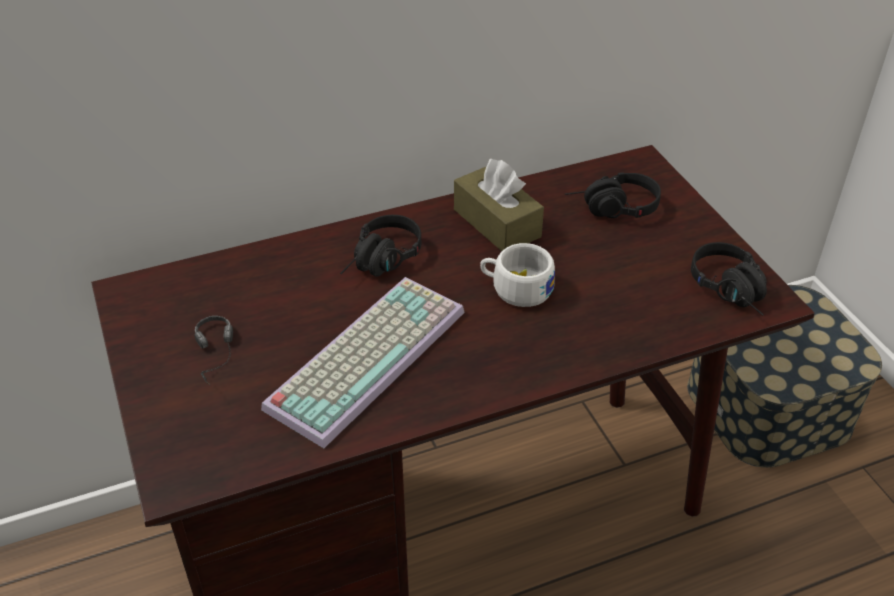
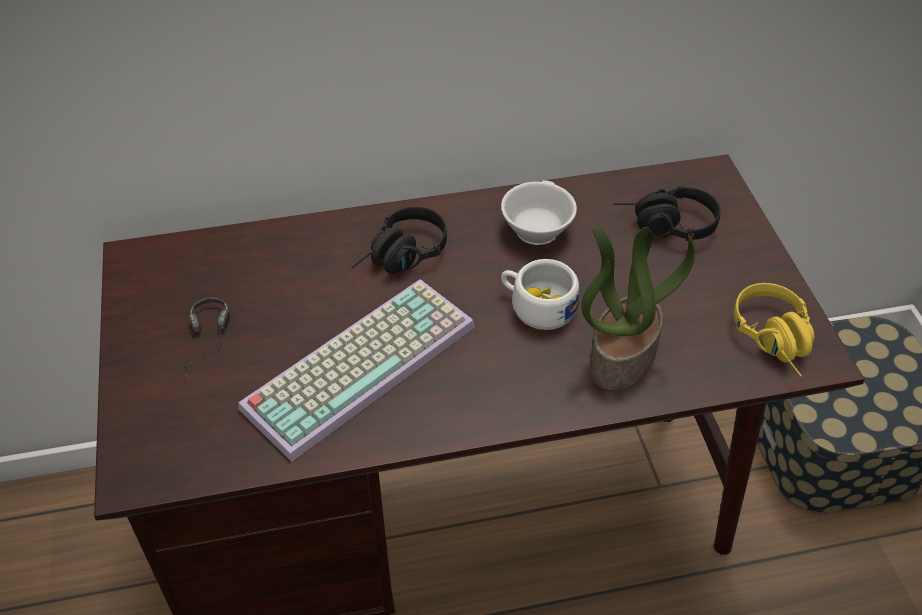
camera: 10 degrees right, 5 degrees up
(497, 223) = (534, 227): brown tissue box -> white cup
(602, 320) = (622, 355): none -> potted plant
(733, 292) = (777, 342): black headphones -> yellow headphones

